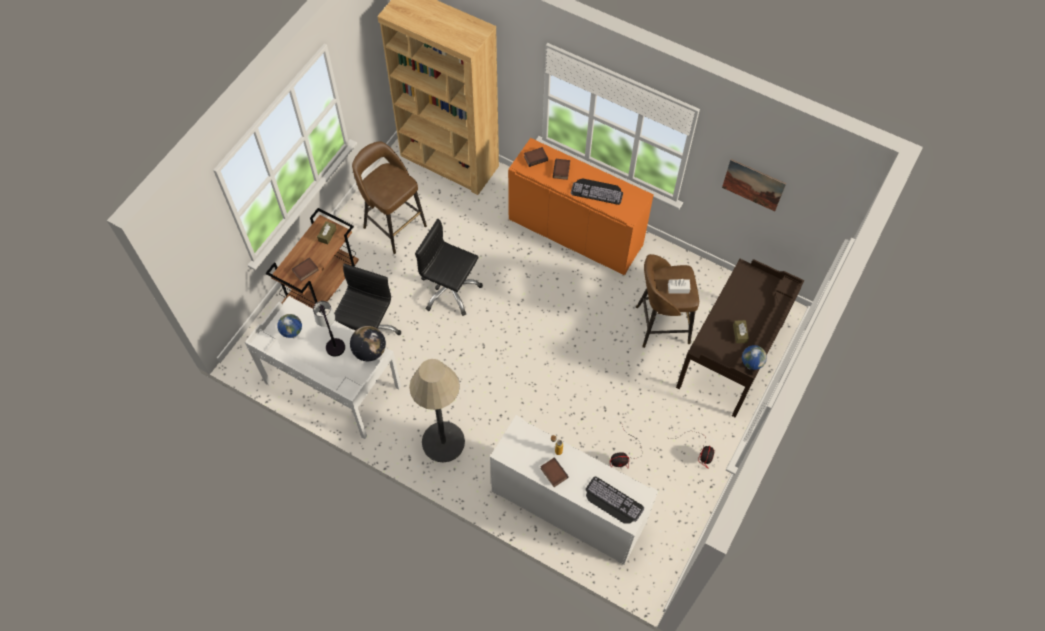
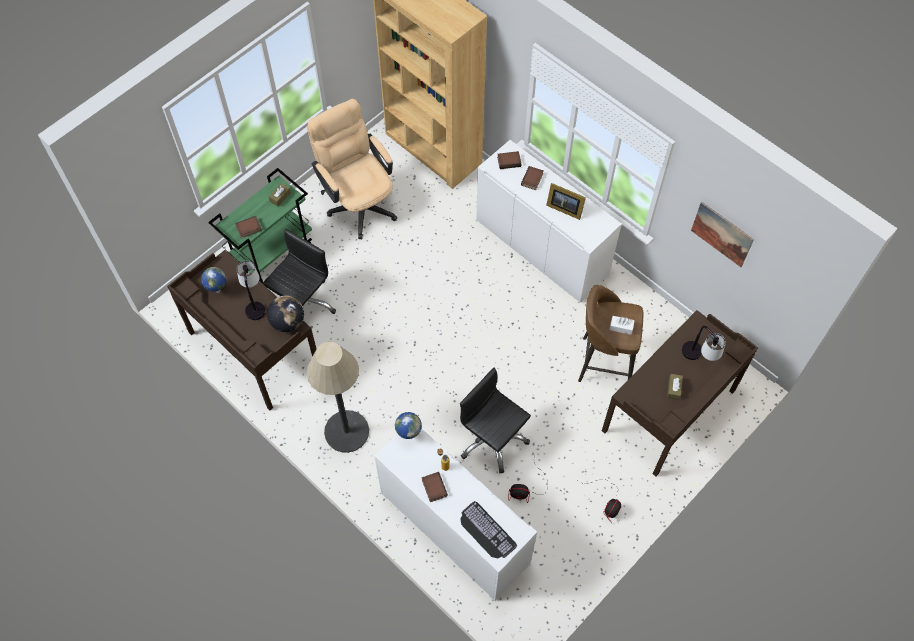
camera: 15 degrees right, 0 degrees up
(323, 290) = (271, 252): brown cart -> green cart
(332, 385) = (253, 349): white desk -> brown desk
(393, 225) = (358, 202): brown stool -> beige office chair
(450, 290) = (396, 280): black office chair -> black office chair (492, 440)
(575, 232) = (541, 247): orange cabinet -> white cabinet
(597, 191) = (564, 208): keyboard -> picture frame
(749, 367) = (672, 425): globe -> globe (408, 434)
(753, 301) = (698, 358): none -> table lamp

